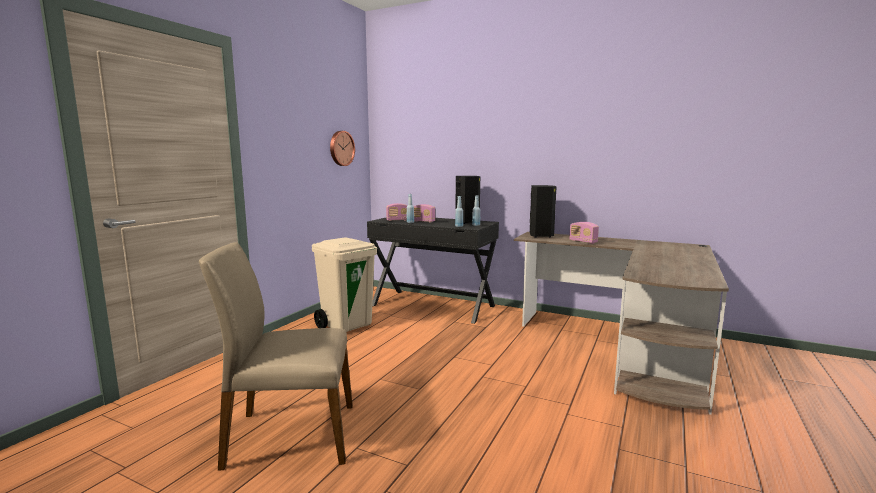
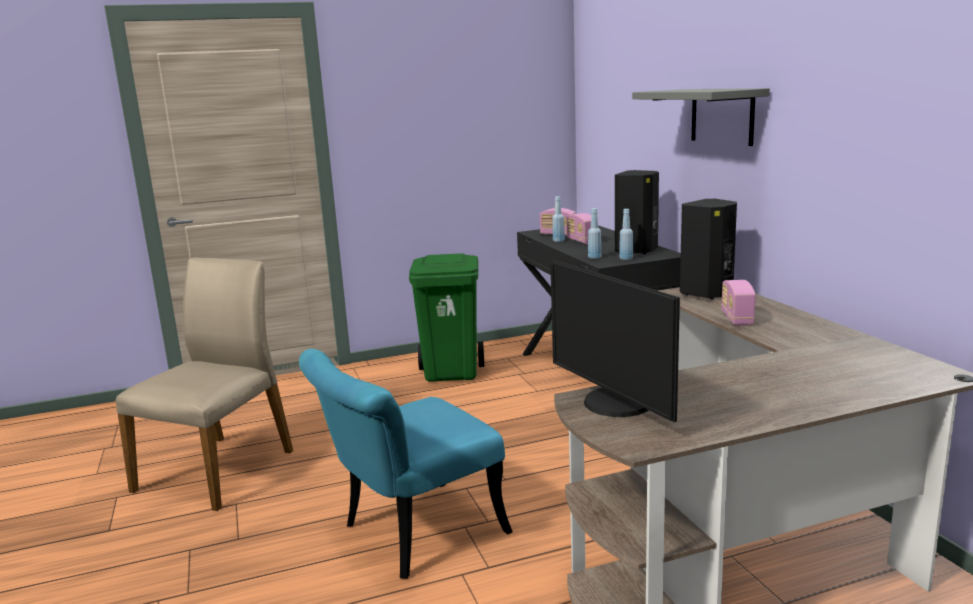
camera: 45 degrees right, 5 degrees up
(290, 435) = (218, 470): beige chair -> beige chair turned 75 degrees clockwise
(341, 148) = (508, 120): wall clock -> none
(347, 325) = (452, 373): beige trash can -> green trash can
(505, 410) = (410, 535): none -> turquoise chair
(520, 143) = (722, 116): none -> grey shelf
(654, 274) = (614, 404): none -> monitor

